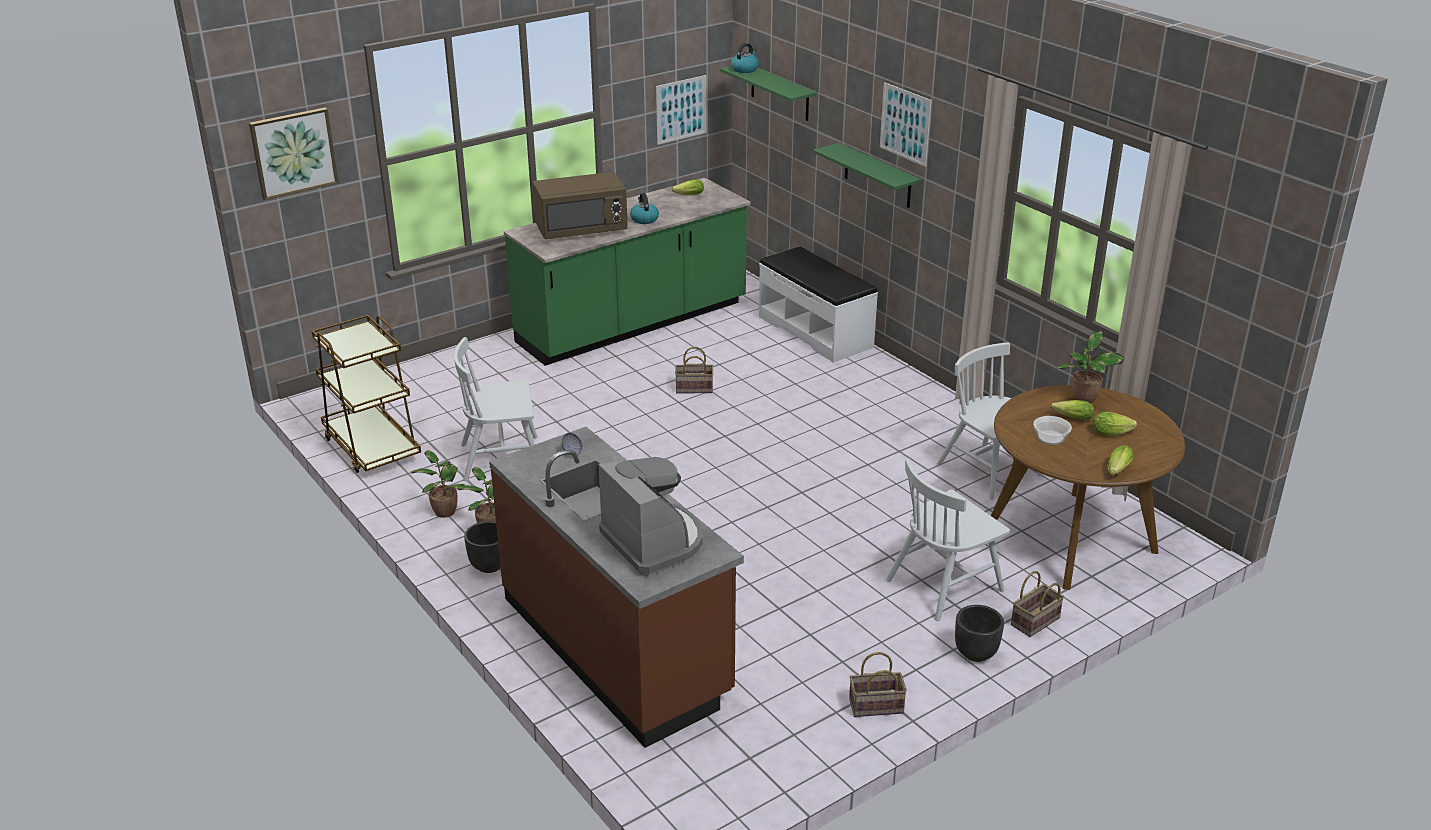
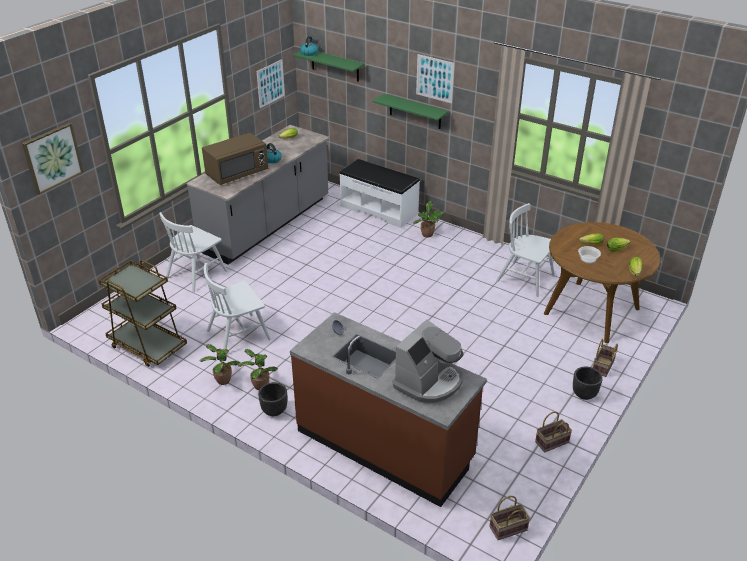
camera: 20 degrees left, 5 degrees up
(633, 324) = (267, 225): green counter -> grey counter
(654, 541) = (429, 382): coffee machine -> coffee machine turned 90 degrees clockwise
(693, 389) = (329, 262): basket -> basket (507, 529)
(944, 585) = (544, 356): white chair -> white chair (196, 274)
(1084, 399) = (589, 231): potted plant -> potted plant (427, 235)

